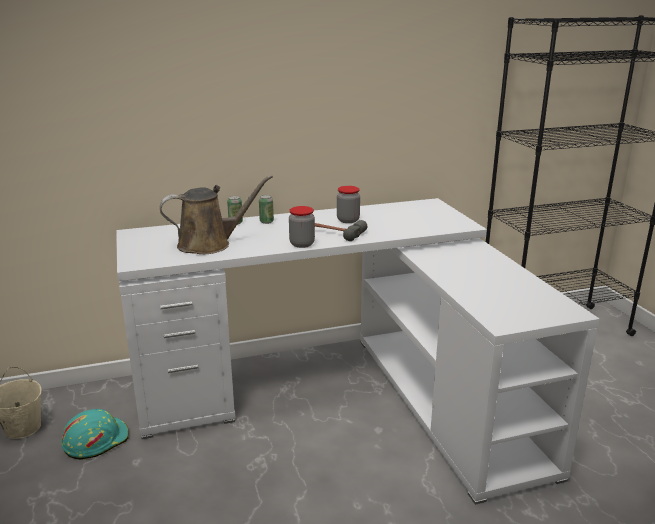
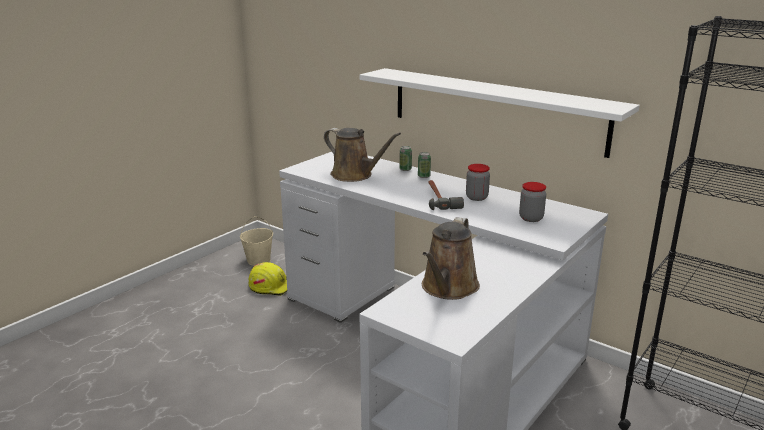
camera: 55 degrees right, 0 degrees up
(96, 441) = (271, 286): turquoise hard hat -> yellow hard hat
(302, 244) = (400, 198): jar -> jar (531, 218)
(321, 132) = (495, 110): none -> white shelf
(484, 288) = (448, 288): none -> brown watering can

